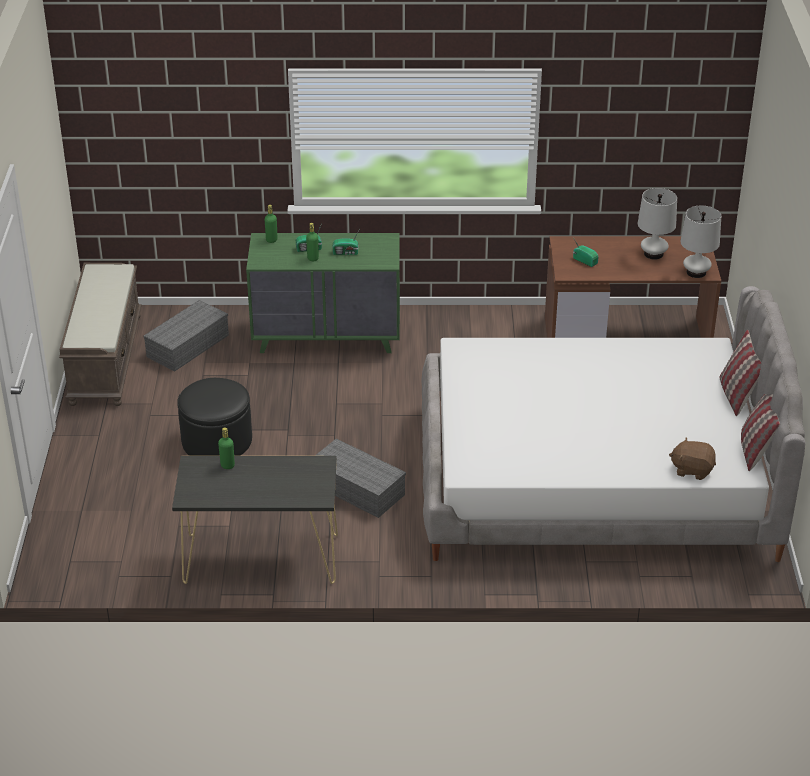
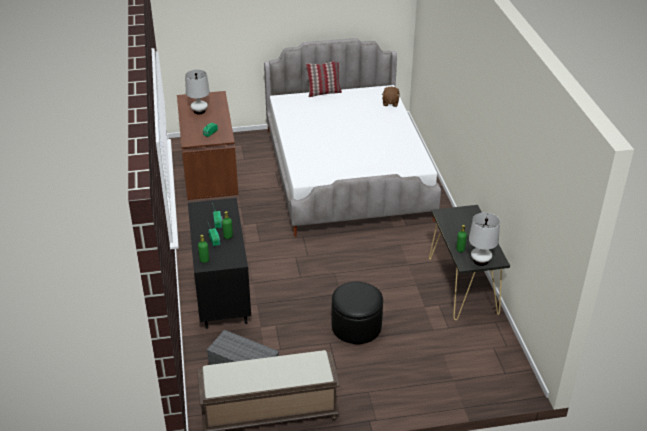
camera: 100 degrees left, 0 degrees up
(327, 337) = (222, 292): green dresser -> black dresser
(355, 489) = (384, 257): grey storage box -> none
(696, 272) = (218, 98): white table lamp -> white table lamp (480, 261)
(755, 450) = (367, 87): pillow -> none

